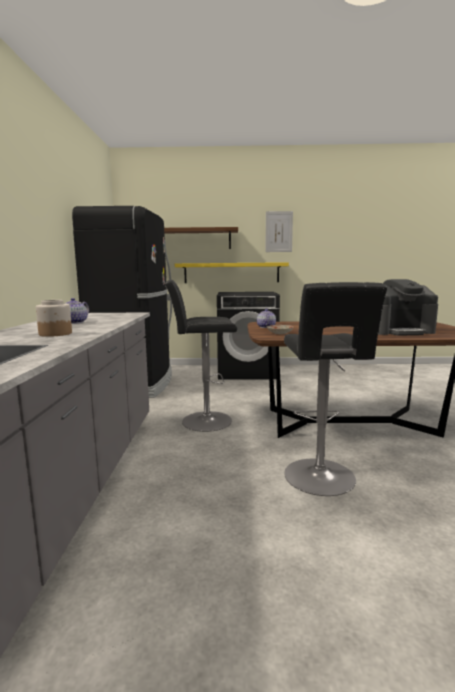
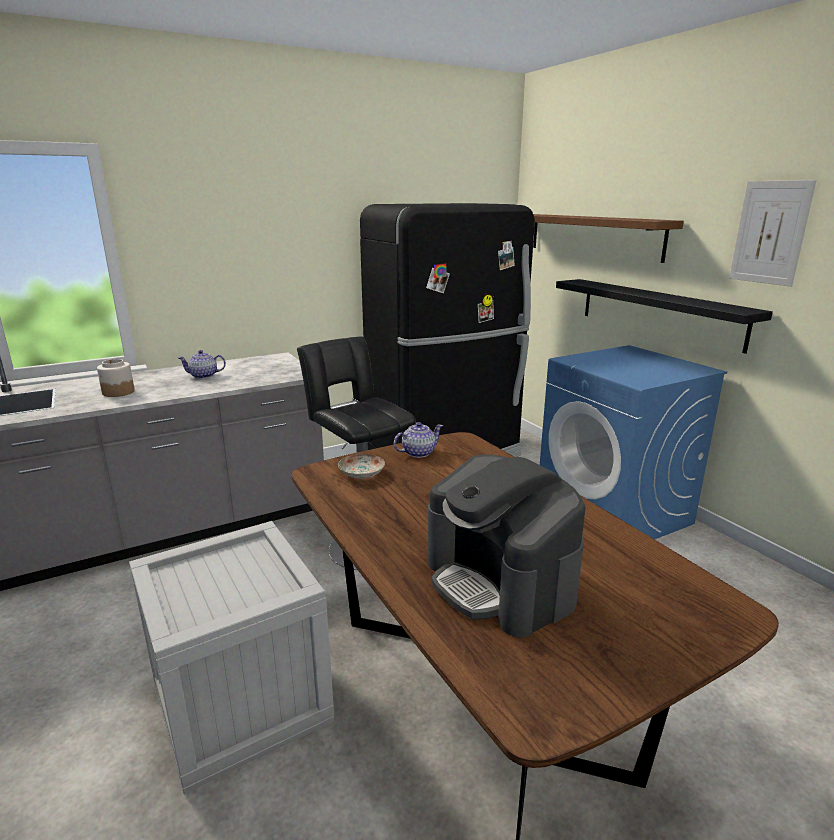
camera: 60 degrees right, 10 degrees up
(231, 273) = (658, 312): yellow shelf -> black shelf
(247, 372) = (614, 512): black washing machine -> blue washing machine
(321, 479) = (239, 702): black stool -> crate

